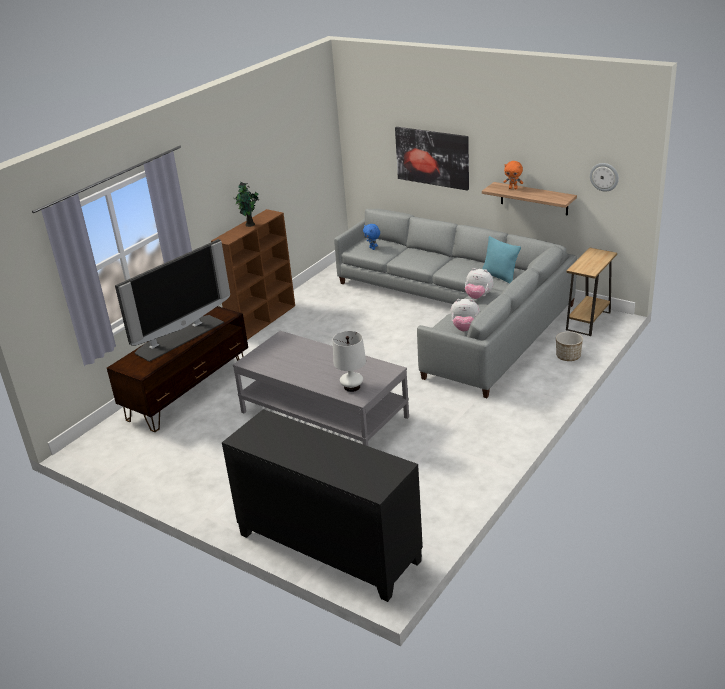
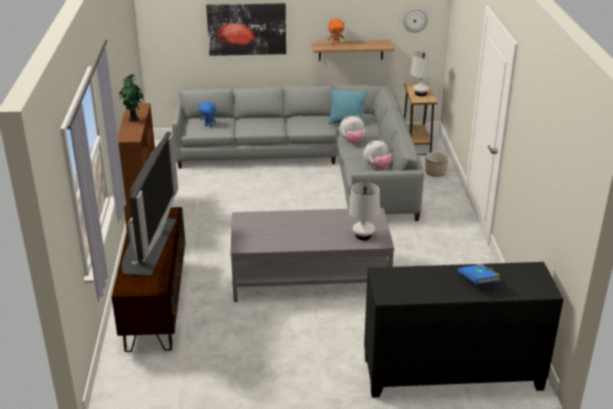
camera: 40 degrees left, 0 degrees up
(331, 457) = (478, 281): none -> blue book
(590, 263) = (420, 93): none -> white table lamp

